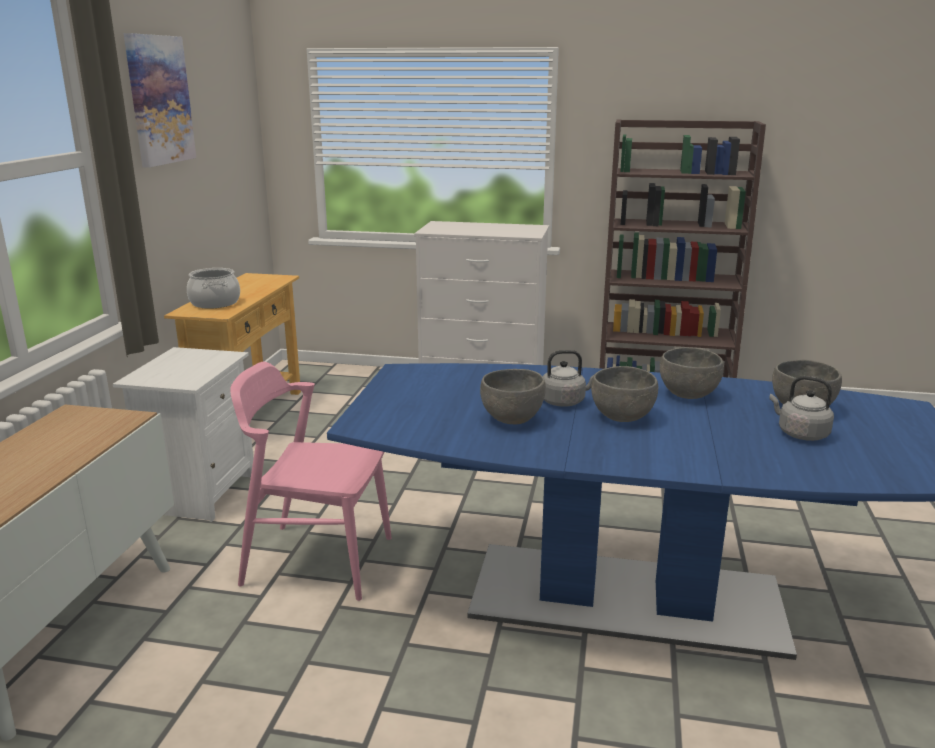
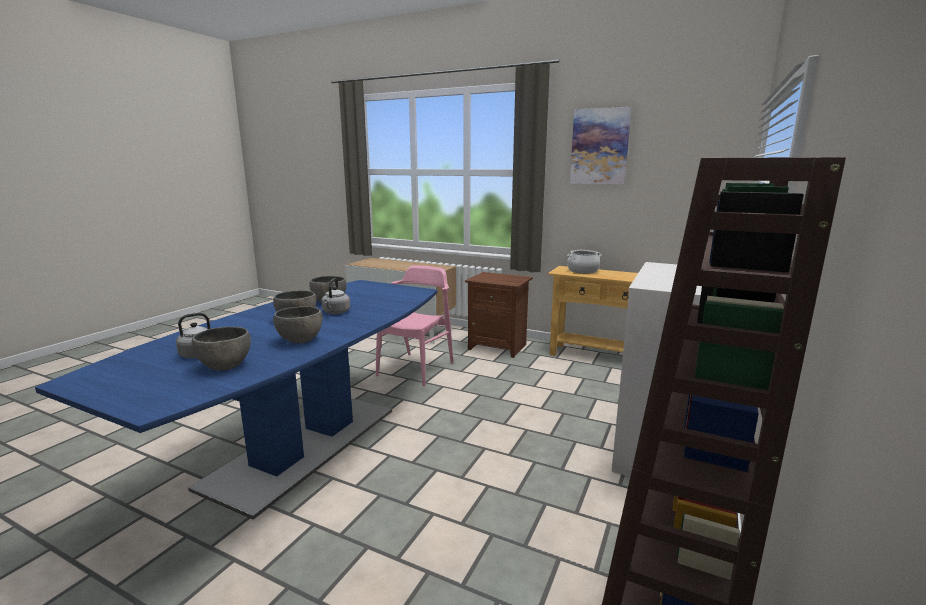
camera: 105 degrees right, 5 degrees down
(199, 493) = (498, 347): white nightstand -> brown nightstand

